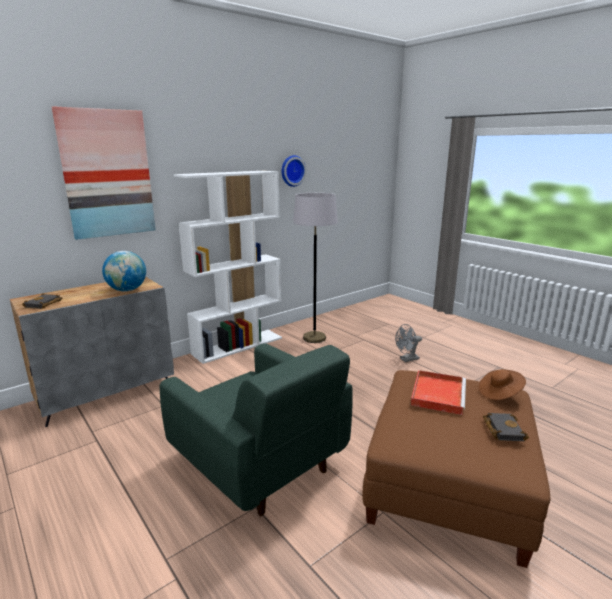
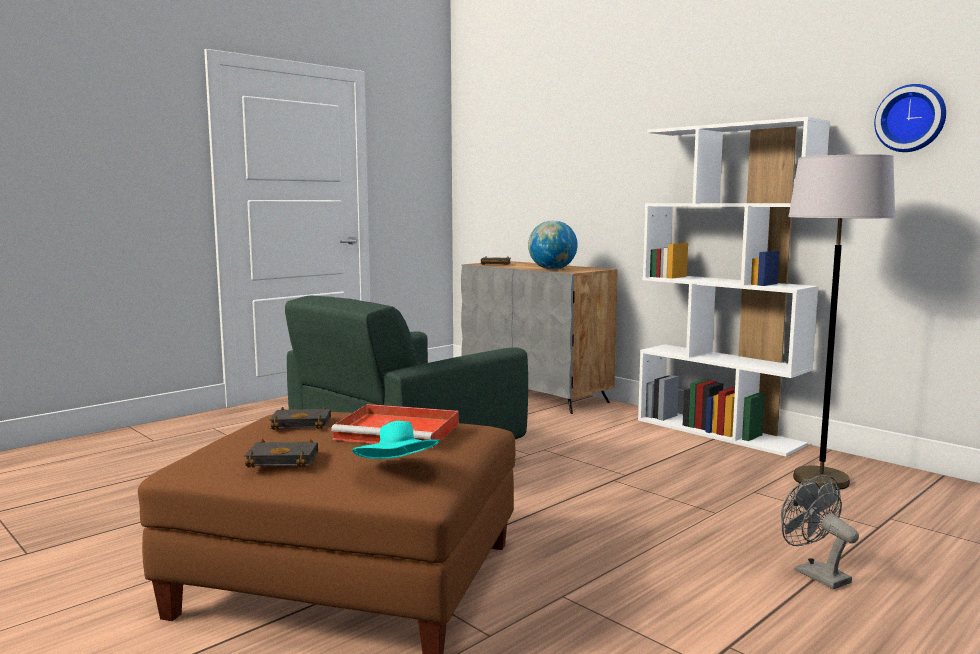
camera: 85 degrees right, 10 degrees down
(107, 174) = (603, 135): picture -> none
(428, 430) = (303, 423): none -> black book
(499, 393) = (398, 470): brown hat -> turquoise hat

